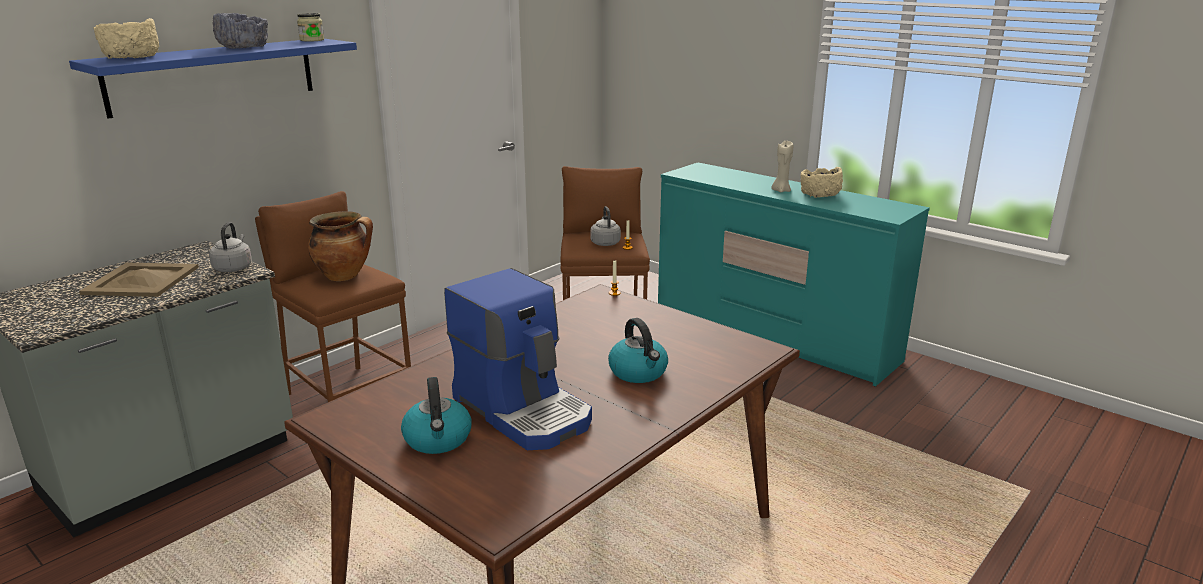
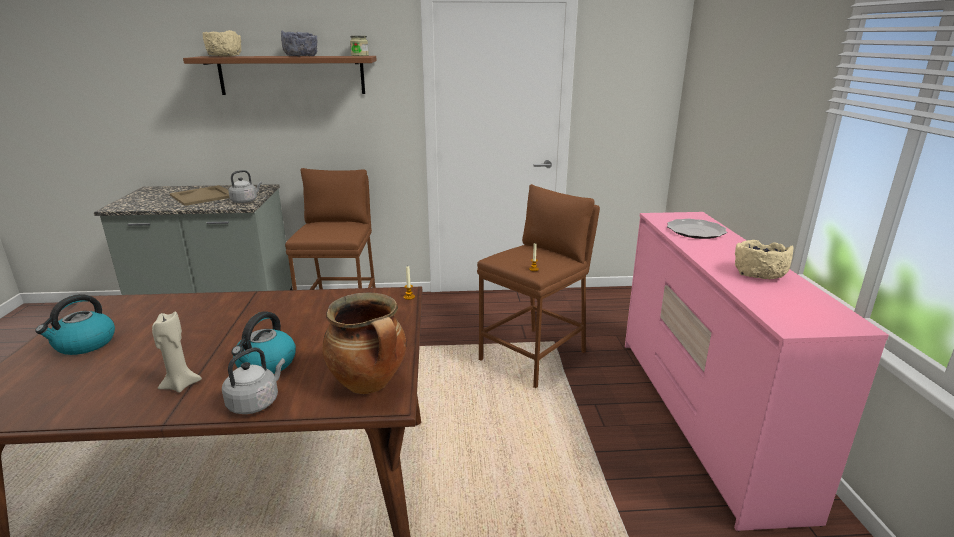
camera: 45 degrees right, 0 degrees up
(213, 75) = (292, 75): blue shelf -> brown shelf
(344, 276) = (333, 228): cooking pot -> cooking pot (370, 384)
(524, 409) = (155, 351): coffee machine -> none
(605, 243) = (526, 259): grey kettle -> grey kettle (256, 402)
(727, 178) = (695, 231): none -> plate
(773, 336) = (702, 417): turquoise dresser -> pink dresser
(781, 190) = (722, 257): beige candle -> beige candle (180, 385)

